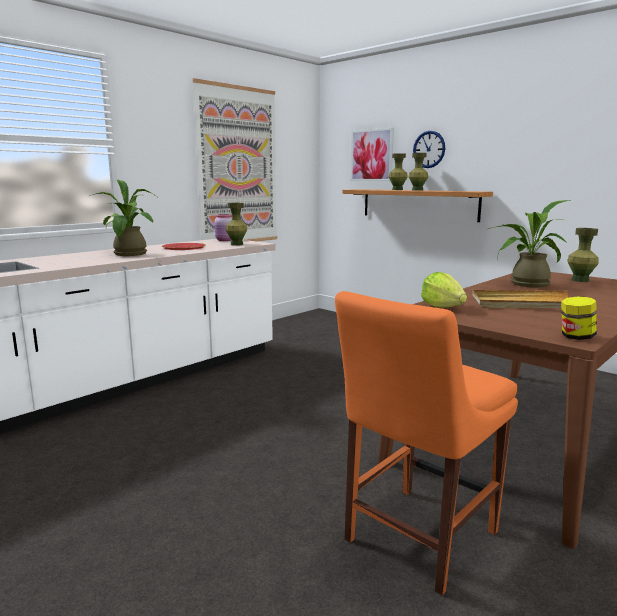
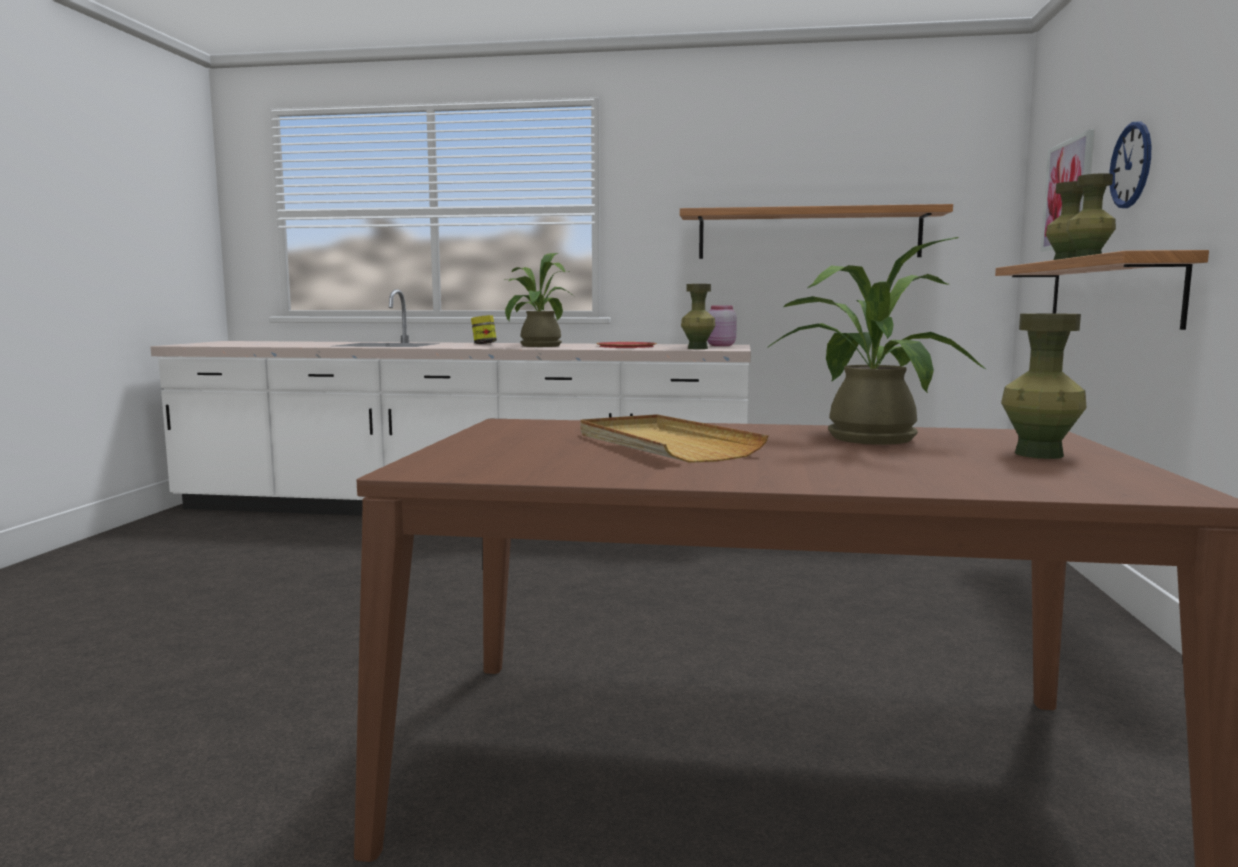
camera: 55 degrees right, 5 degrees down
(238, 167) = (808, 234): picture -> shelf
(416, 539) = (304, 730): orange chair -> none
(442, 307) = (549, 426): lettuce -> none
(576, 337) = (438, 470): jar -> jar (484, 344)

